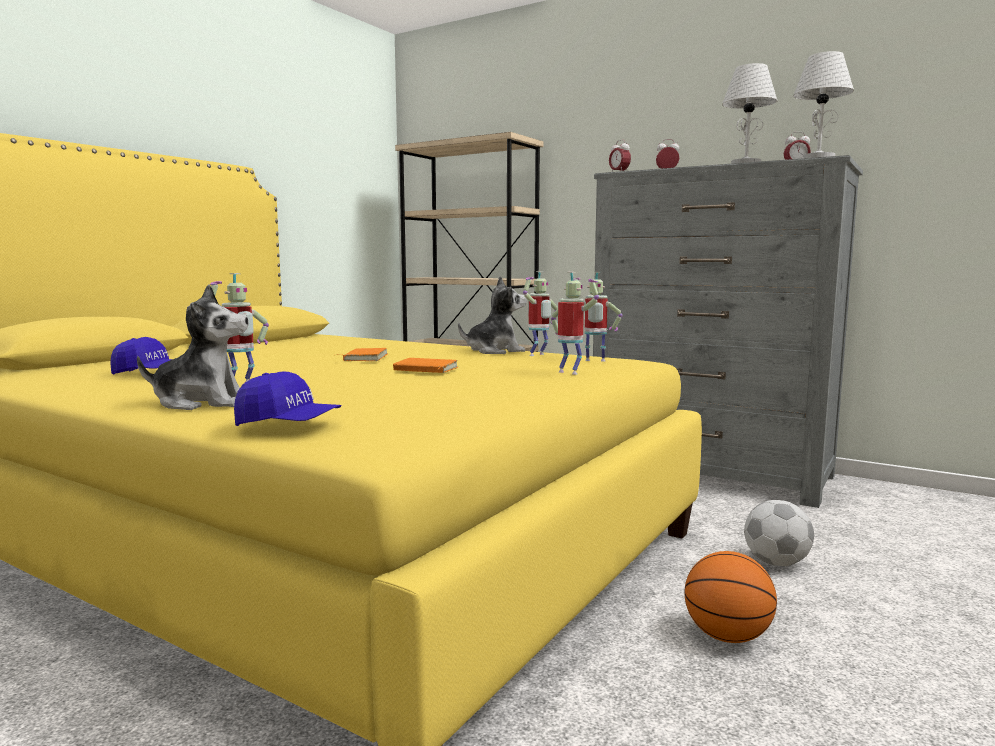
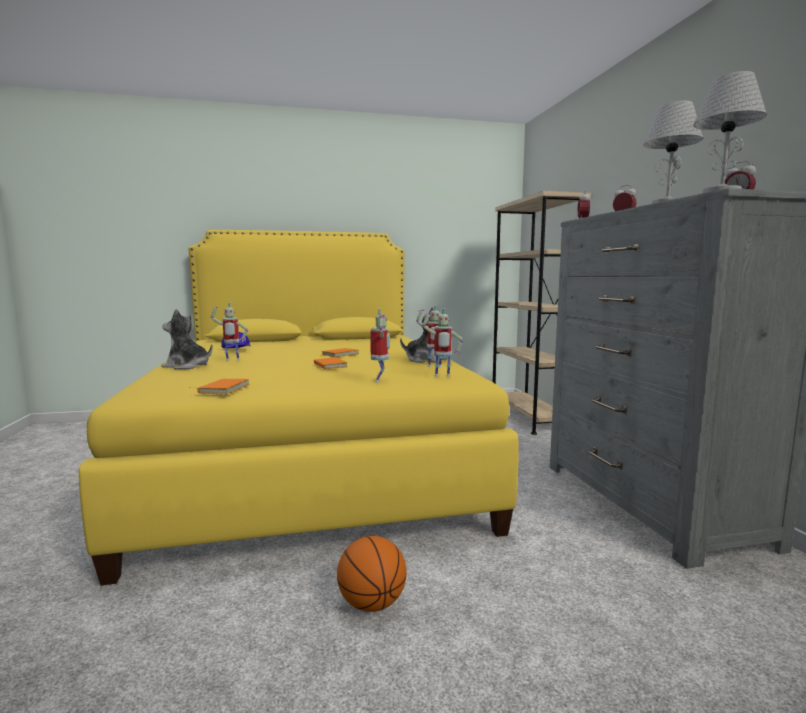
camera: 45 degrees right, 0 degrees up
(202, 402) = (187, 366): plush toy -> plush toy turned 150 degrees clockwise
(288, 425) = (153, 382): blue cap -> none
(461, 409) = (223, 389): none -> orange book
(594, 361) = (442, 376): toy robot -> toy robot turned 60 degrees counterclockwise
(775, 563) = (525, 584): football -> none

